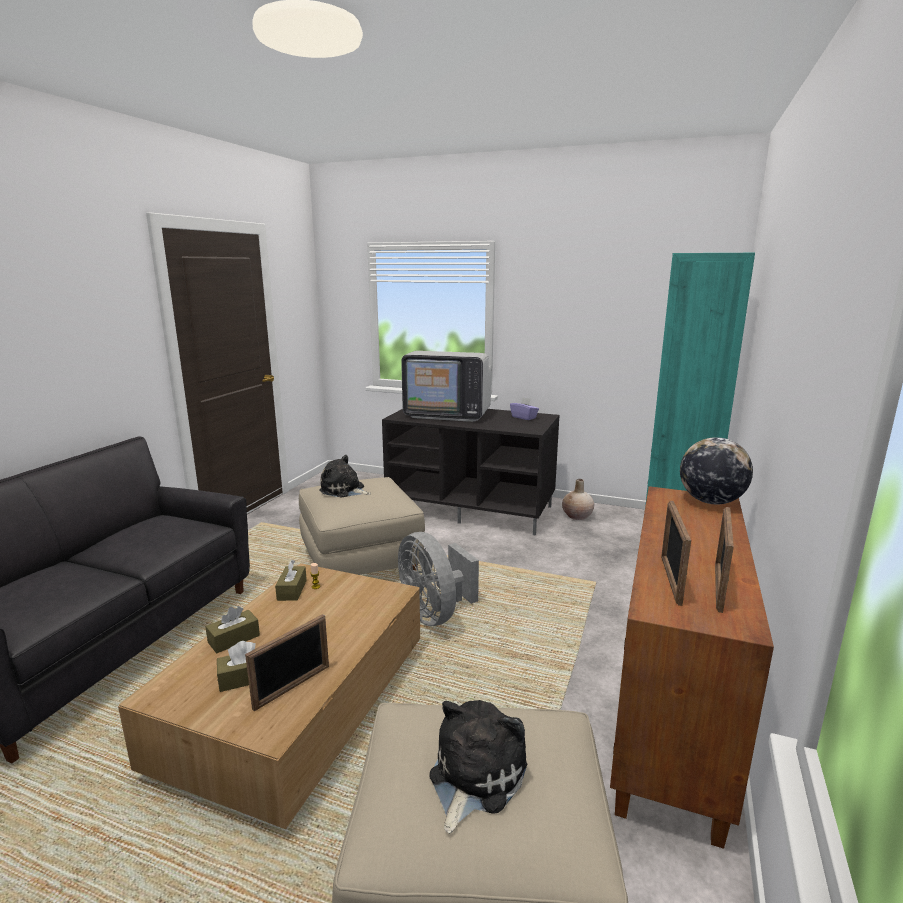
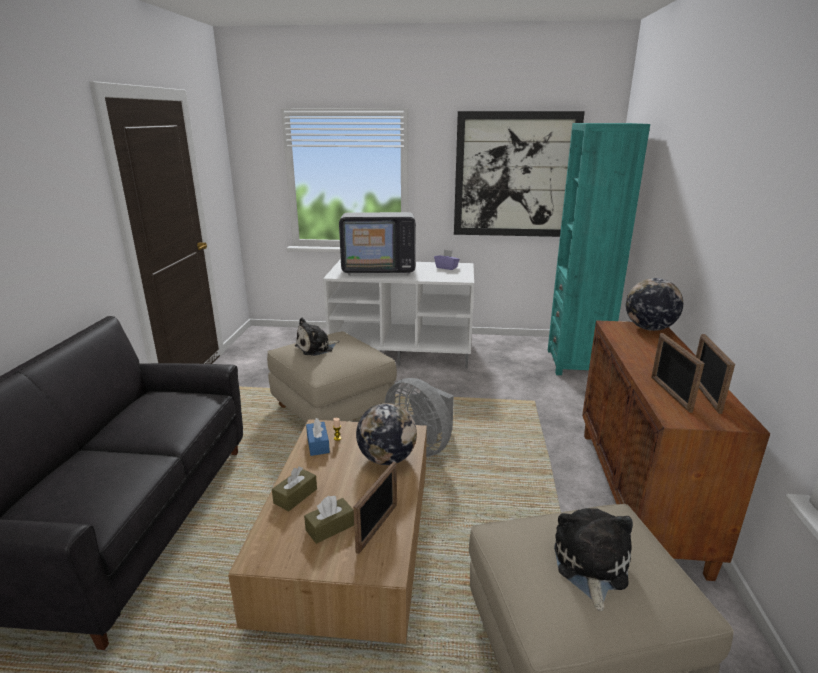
camera: 15 degrees left, 5 degrees up
(292, 590) = (318, 444): brown tissue box -> blue tissue box
(344, 490) = (316, 348): plush toy -> plush toy turned 45 degrees counterclockwise
(352, 616) = (387, 459): none -> globe
(472, 509) = (403, 351): black tv stand -> white tv stand
(577, 516) = (492, 348): beige vase -> none
(614, 316) = (515, 175): none -> picture

